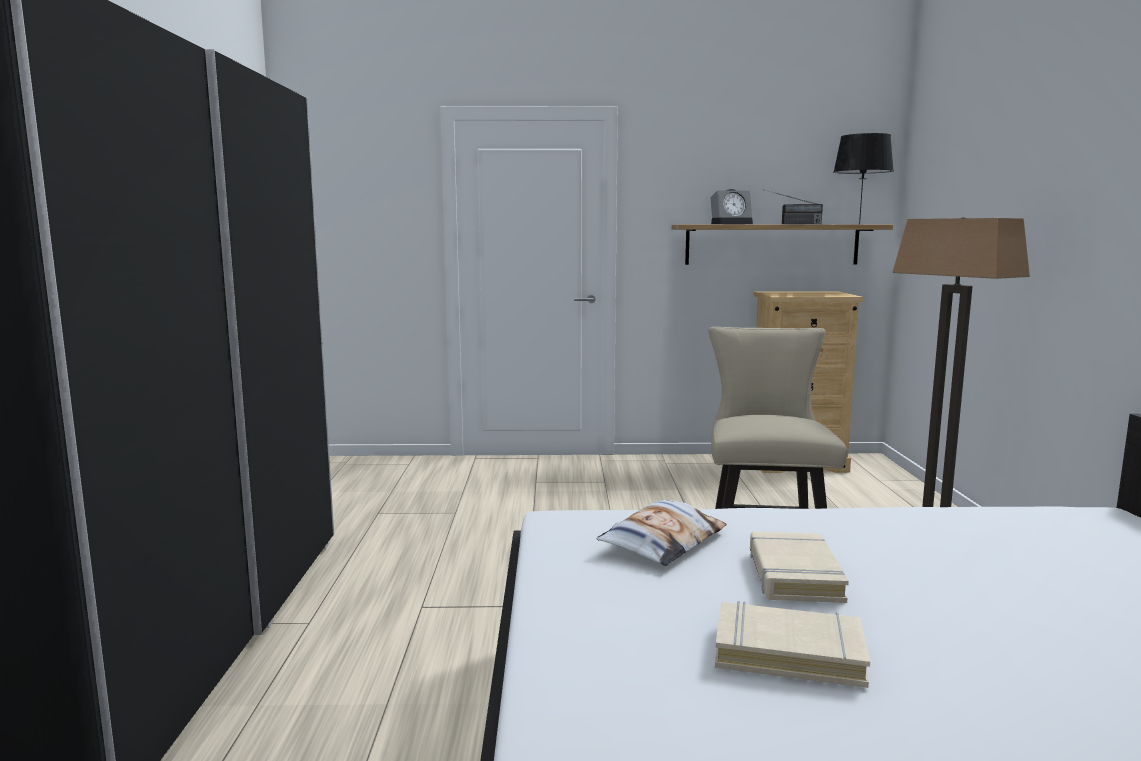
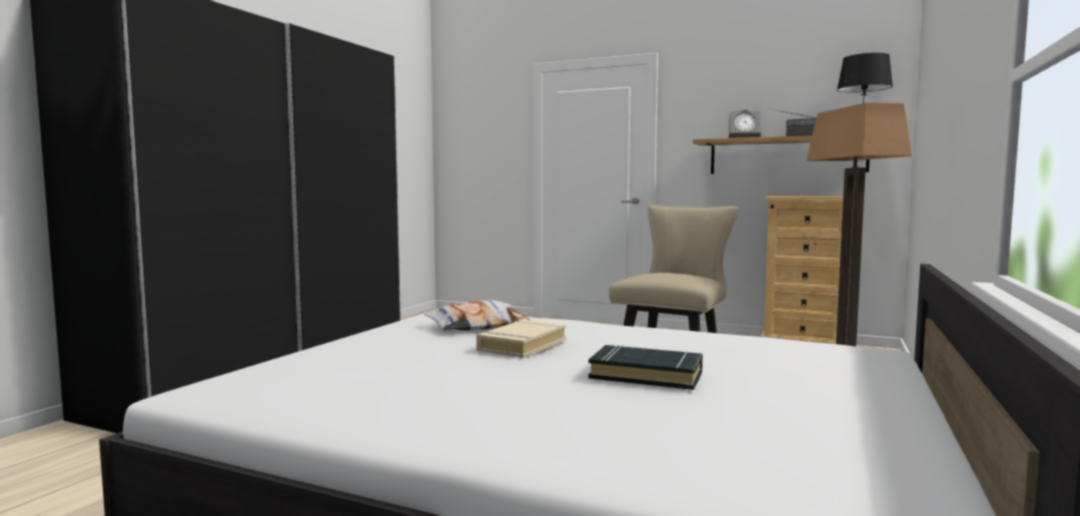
camera: 25 degrees right, 5 degrees down
(788, 653) = (433, 369): beige book -> none
(1025, 607) = (646, 375): none -> black book

